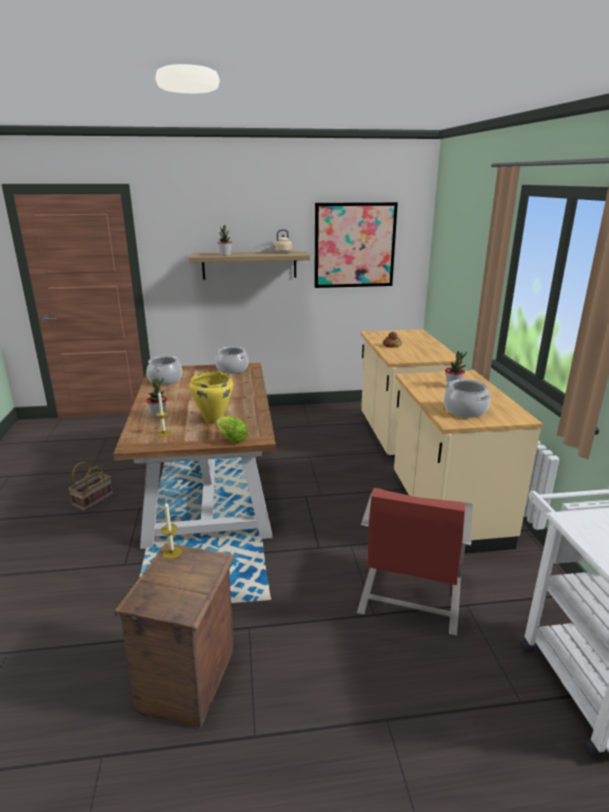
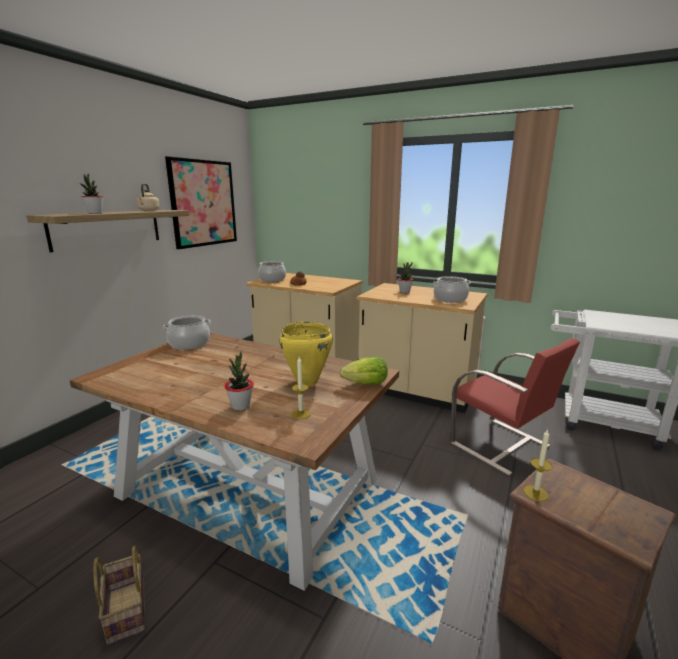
camera: 55 degrees left, 5 degrees down
(165, 380) = (140, 379): cooking pot -> cooking pot (272, 280)

